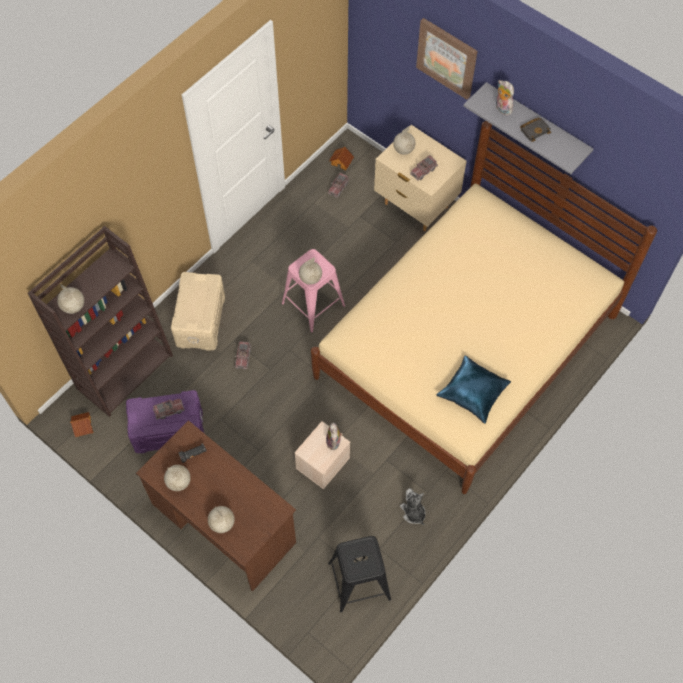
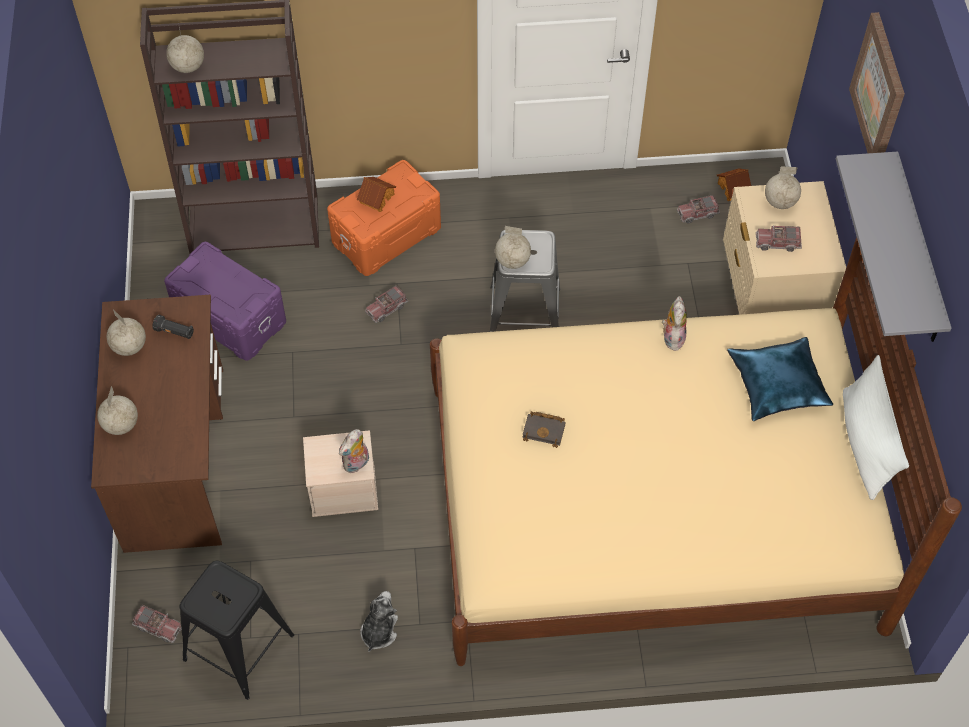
camera: 45 degrees right, 5 degrees down
(83, 426) = (155, 245): toy house -> toy house (376, 198)
(169, 410) = (232, 286): toy truck -> toy truck (158, 627)
(200, 320) = (385, 234): beige storage box -> orange storage box
(313, 305) = (524, 315): pink stool -> grey stool
(473, 392) = (548, 533): blue pillow -> blue pillow (777, 385)
(502, 108) = (881, 195): plush toy -> plush toy (672, 337)
(535, 130) = (895, 249): black book -> black book (545, 430)
(554, 235) = (866, 443): none -> white pillow

